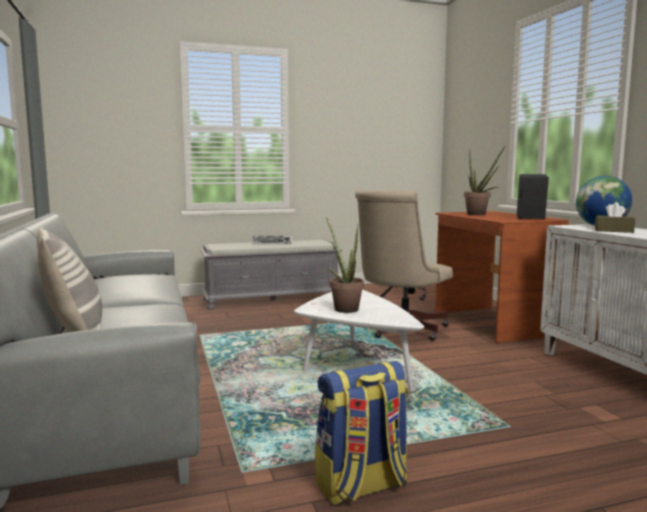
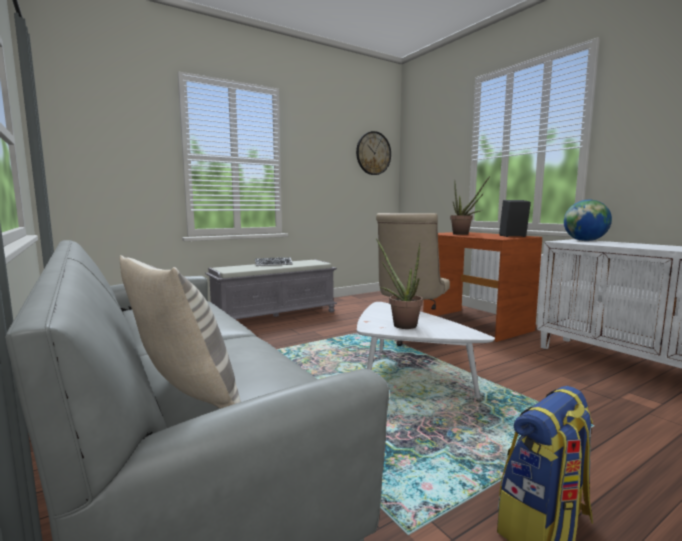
camera: 15 degrees left, 0 degrees up
(406, 115) = (373, 153): none -> wall clock
(613, 231) = (609, 244): brown tissue box -> none

